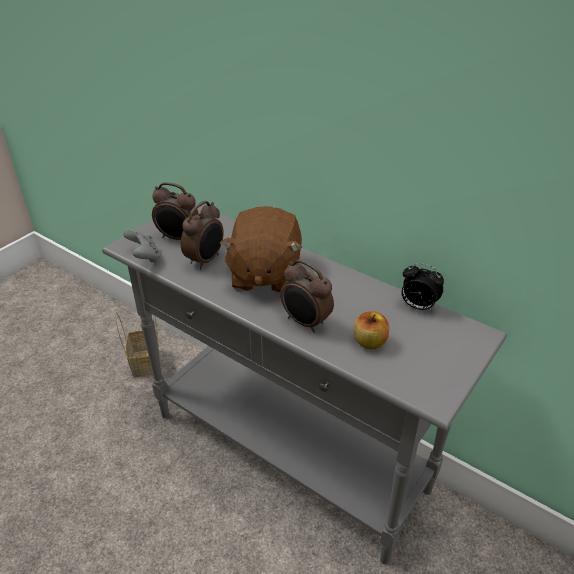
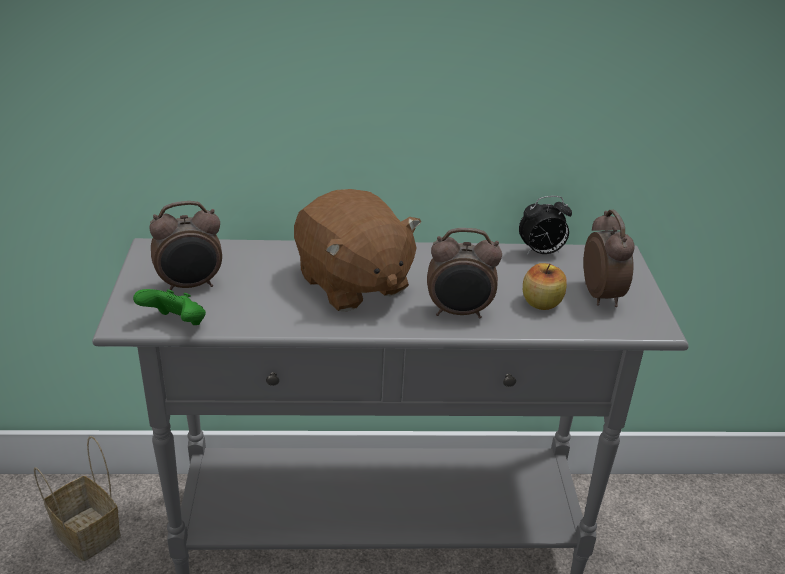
camera: 40 degrees left, 5 degrees down
(145, 257) = (176, 324): grey game controller -> green game controller
(206, 260) = (262, 296): alarm clock -> alarm clock (602, 295)

